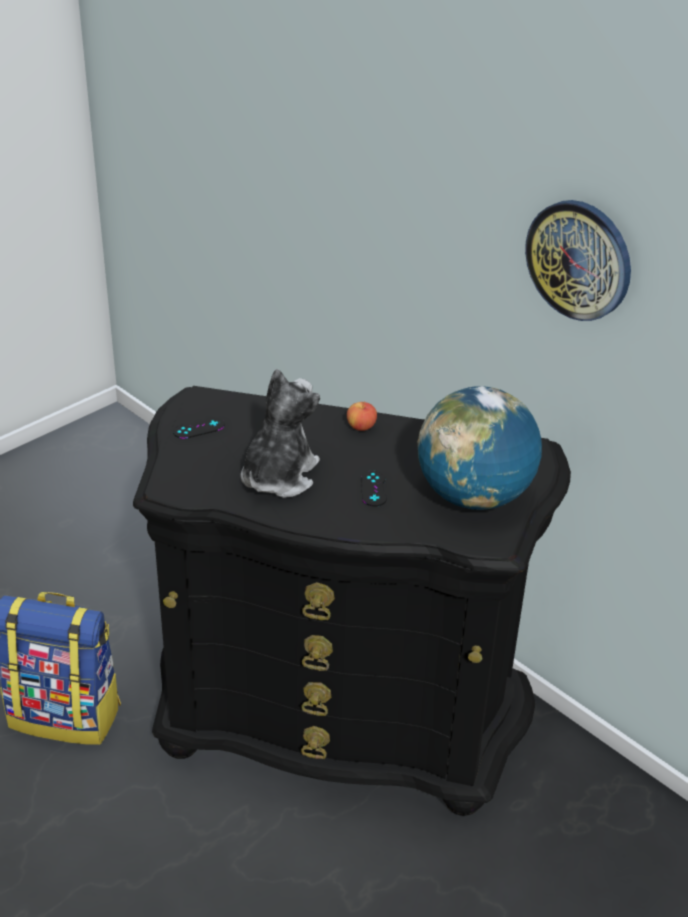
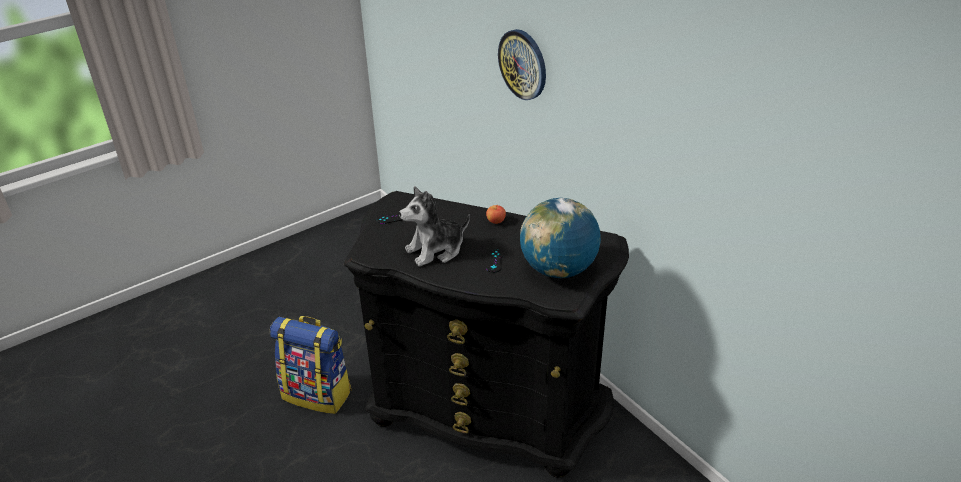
camera: 10 degrees right, 0 degrees up
(278, 476) = (435, 250): plush toy -> plush toy turned 150 degrees counterclockwise
(579, 260) = (634, 117): wall clock -> wall clock (523, 64)

